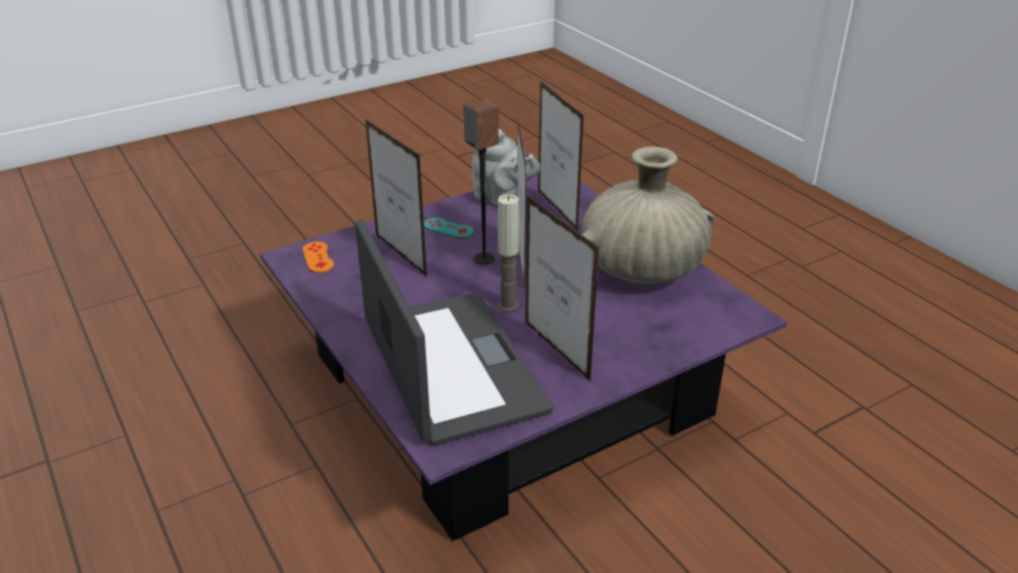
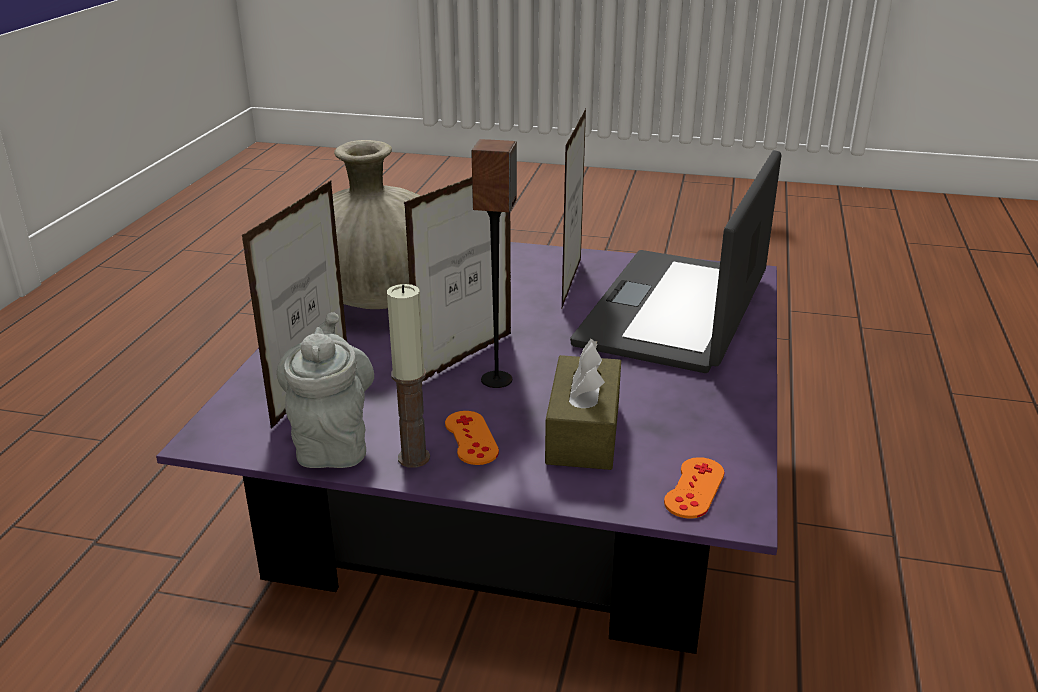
camera: 135 degrees left, 5 degrees down
(400, 256) = (583, 432): picture frame -> brown tissue box
(448, 228) = (471, 438): turquoise game controller -> orange game controller
(508, 305) = (550, 328): candle -> candle (413, 458)

